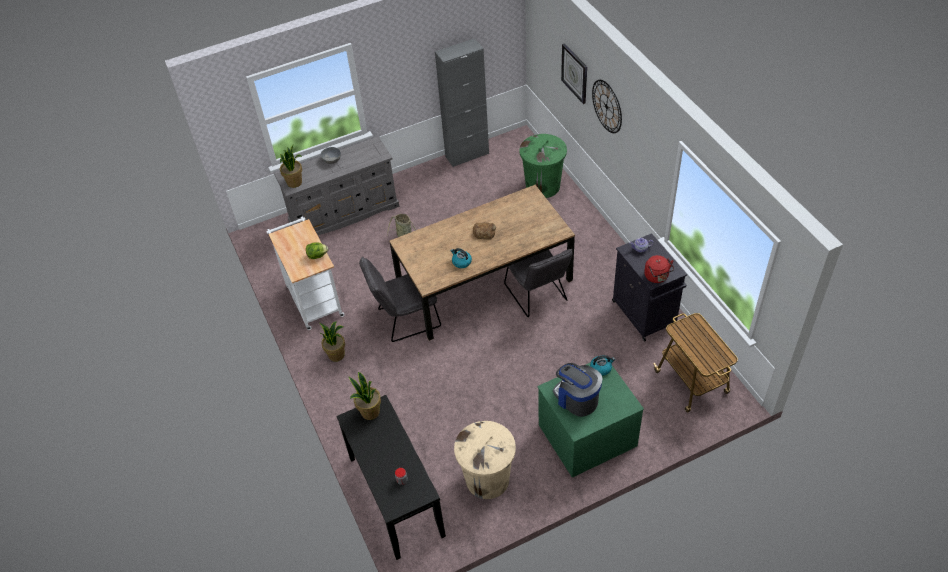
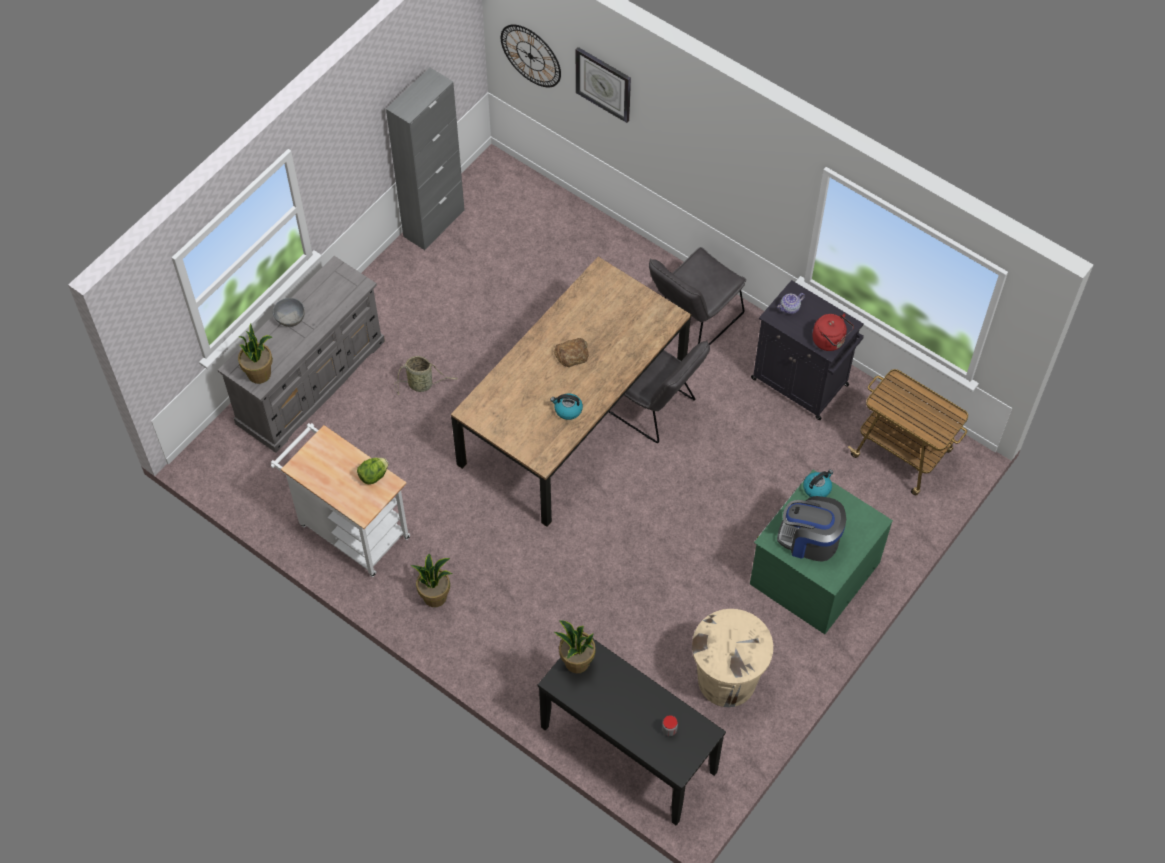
camera: 30 degrees left, 10 degrees up
(404, 319) = (496, 509): grey chair -> grey chair (692, 320)
(543, 186) = (569, 237): green trash can -> none
(607, 106) = (676, 125): wall clock -> wall clock (530, 56)

